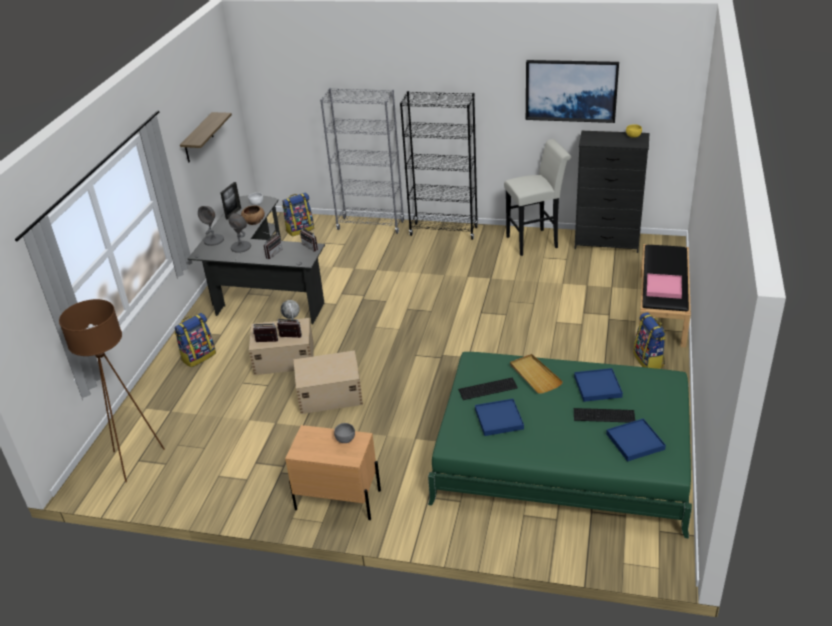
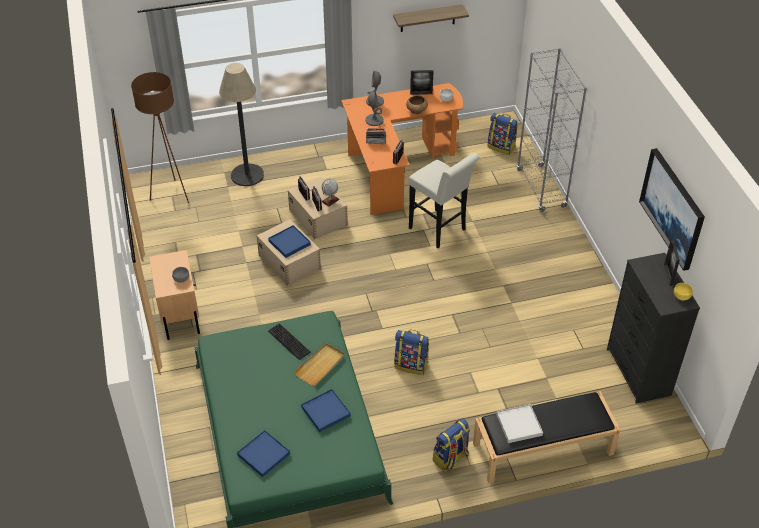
camera: 60 degrees right, 10 degrees up
(169, 391) = (247, 175): none -> floor lamp
(198, 356) = (294, 170): backpack -> backpack (411, 364)
(261, 291) = (395, 165): black desk -> orange desk
(444, 231) = (568, 242): black bookcase -> none
(499, 419) = (254, 361): blue tray -> blue tray (289, 243)
(536, 241) = (599, 315): white stool -> white stool (440, 231)
(604, 416) = (288, 426): keyboard -> none
(607, 135) = (668, 275): none -> picture frame
(663, 288) = (519, 425): pink tray -> white tray

